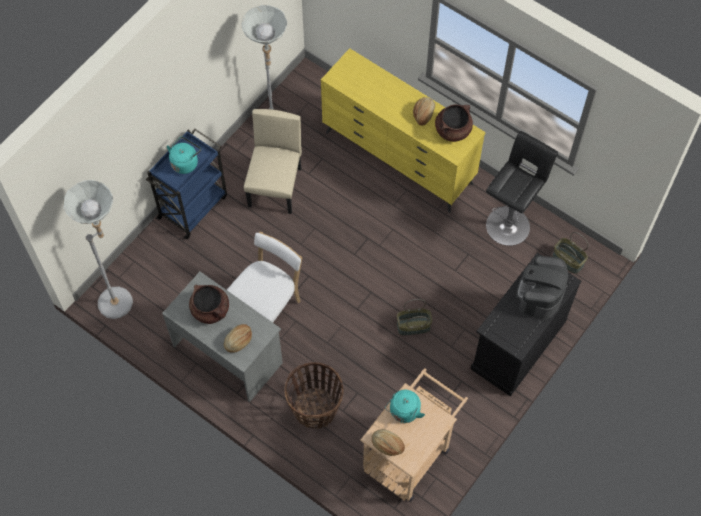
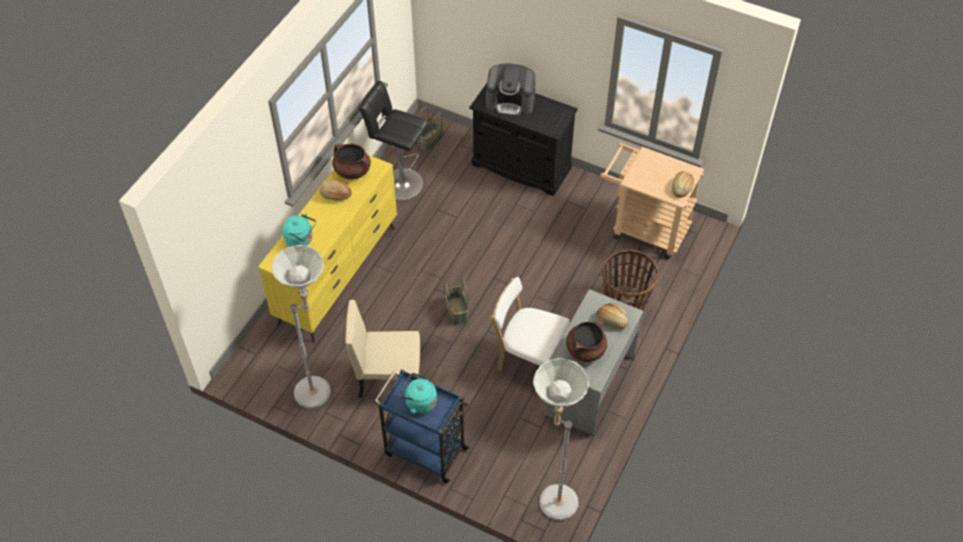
camera: 100 degrees left, 10 degrees down
(404, 412) = (648, 180): turquoise kettle -> turquoise kettle (301, 240)
(413, 326) = (522, 241): basket -> basket (457, 311)

